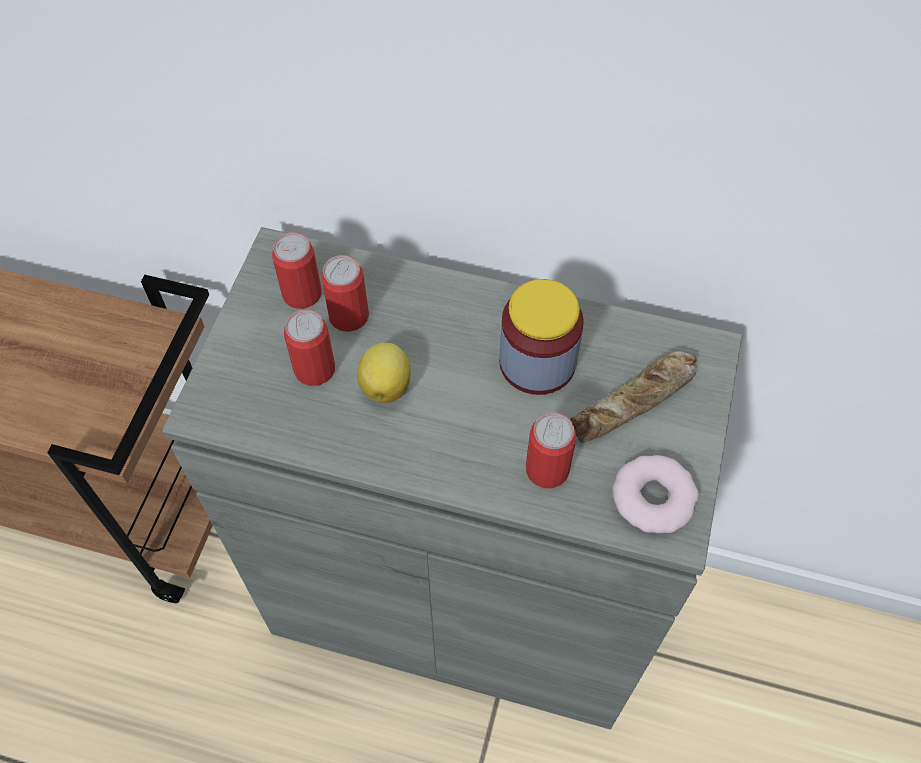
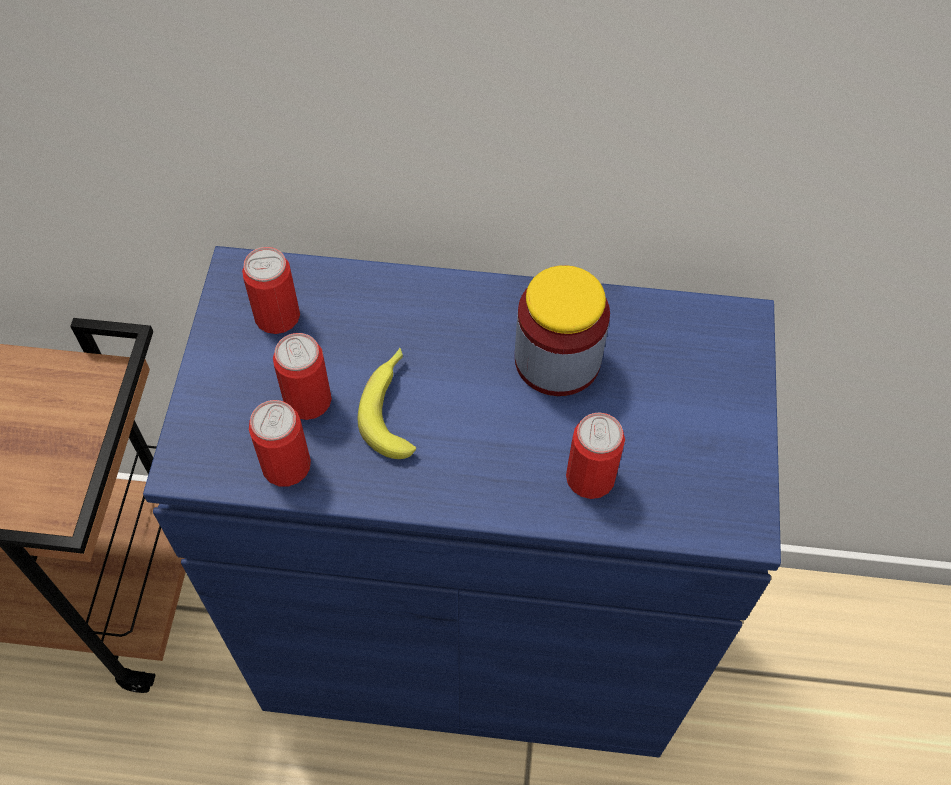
camera: 10 degrees left, 0 degrees up
(349, 316) = (336, 335): can -> can (286, 465)
(386, 384) = (393, 407): lemon -> banana
(460, 598) = (470, 638): grey cabinet -> blue cabinet
(635, 402) = (672, 390): bread -> none
(653, 497) = (711, 492): donut -> none

